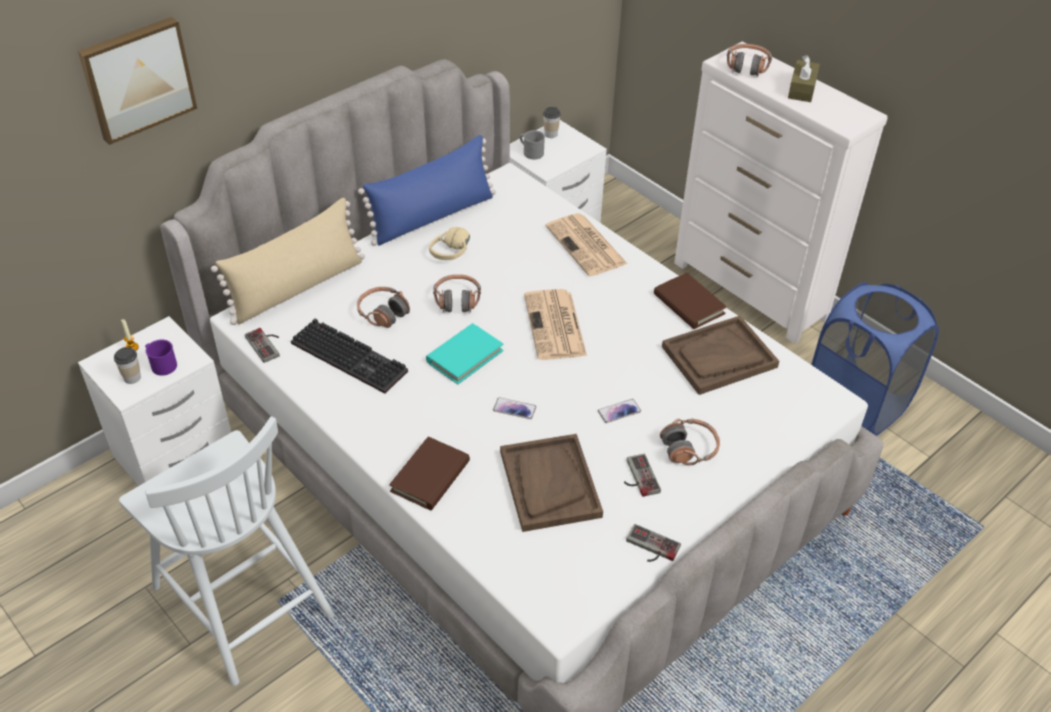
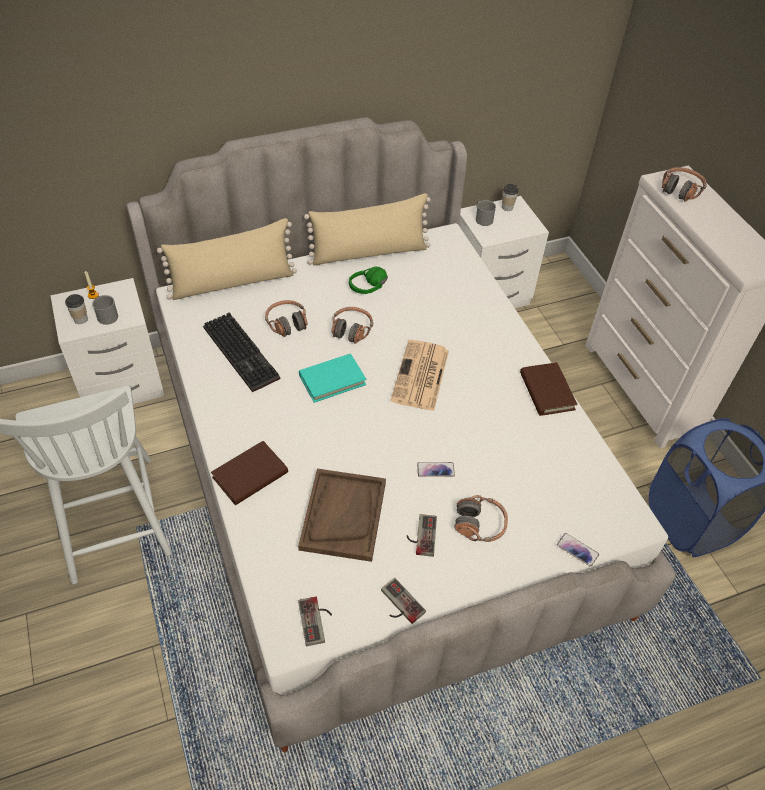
camera: 20 degrees right, 5 degrees up
(137, 78) = (113, 77): picture -> none
(161, 364) = (106, 315): purple mug -> grey mug
(267, 344) = (185, 323): game controller -> game controller (317, 620)
(432, 216) = (369, 252): blue pillow -> beige pillow
(457, 254) = (372, 290): beige headphones -> green headphones
(514, 409) = (349, 439): phone -> phone (577, 550)
(587, 246) = (484, 313): newspaper -> none
(719, 357) = (549, 448): brown tray -> none
(802, 89) = (722, 223): brown tissue box -> none

